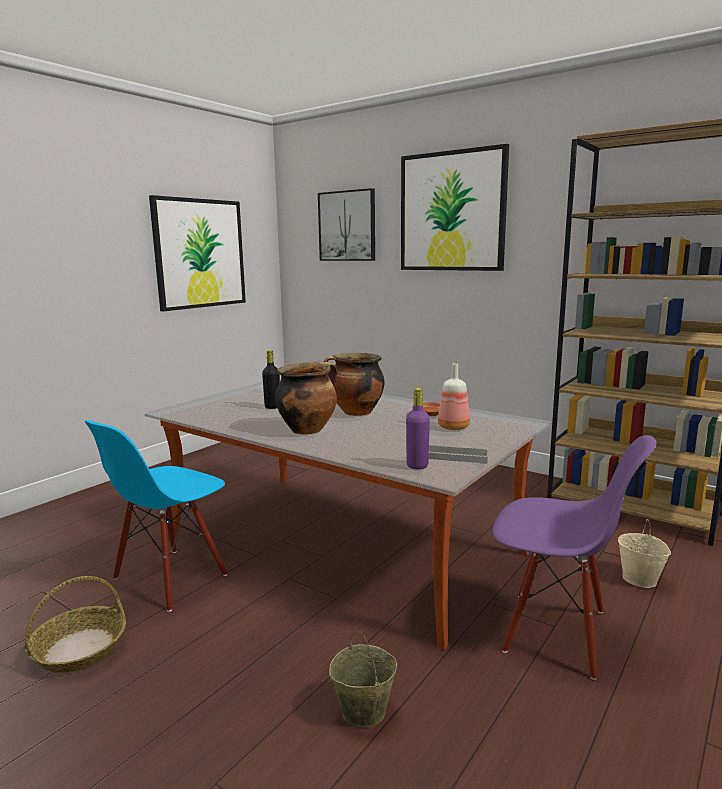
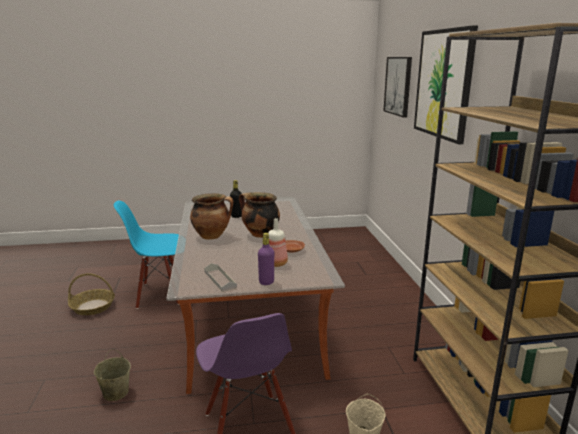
camera: 45 degrees right, 5 degrees up
(200, 253) = (297, 101): picture -> none
(417, 465) = (192, 277): purple bottle -> purple bottle (266, 282)

